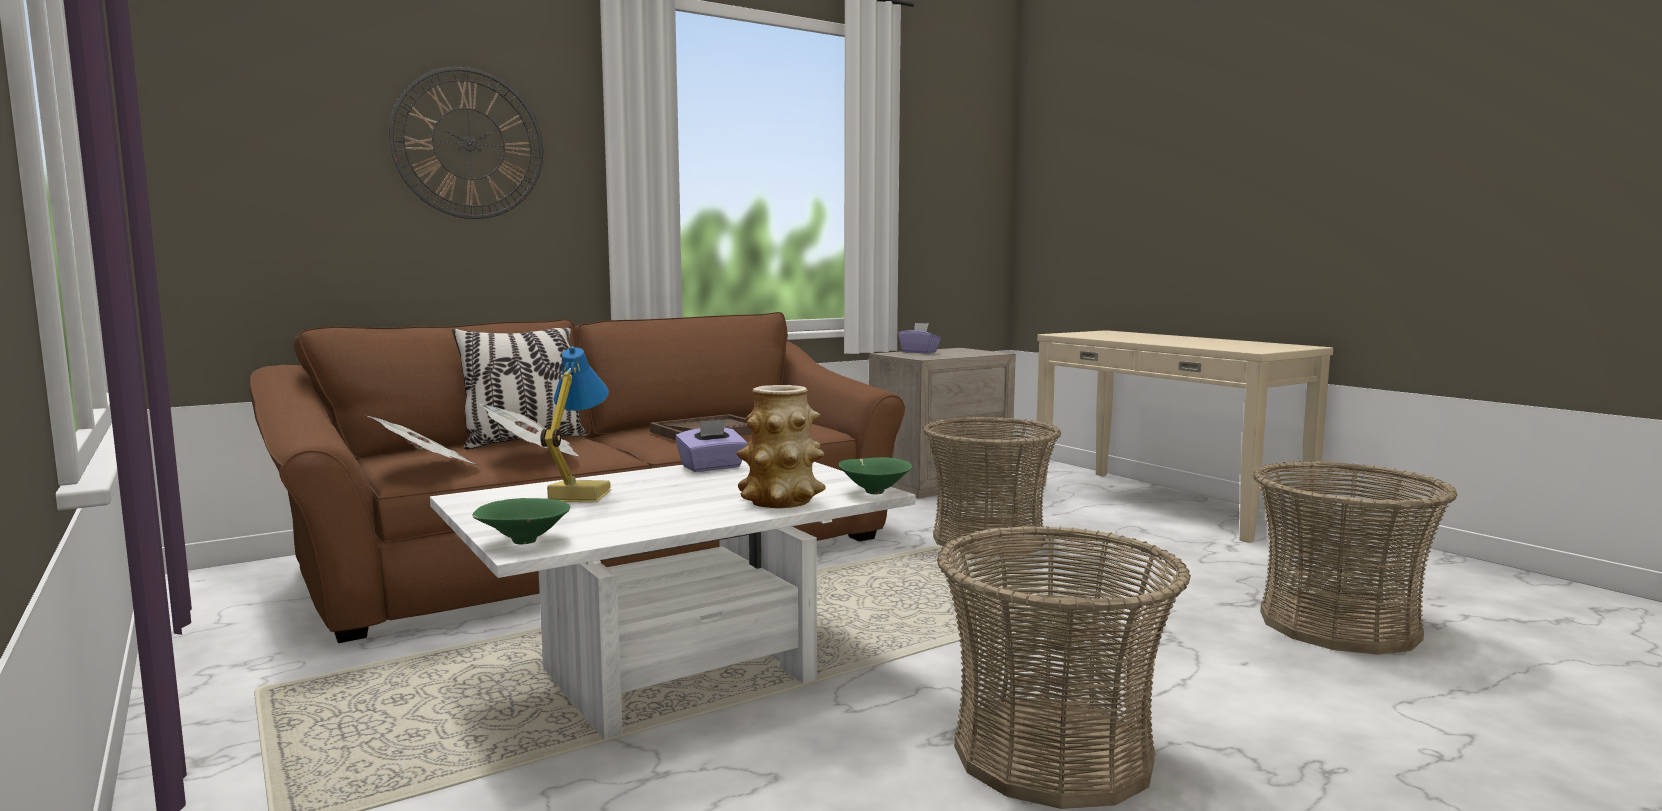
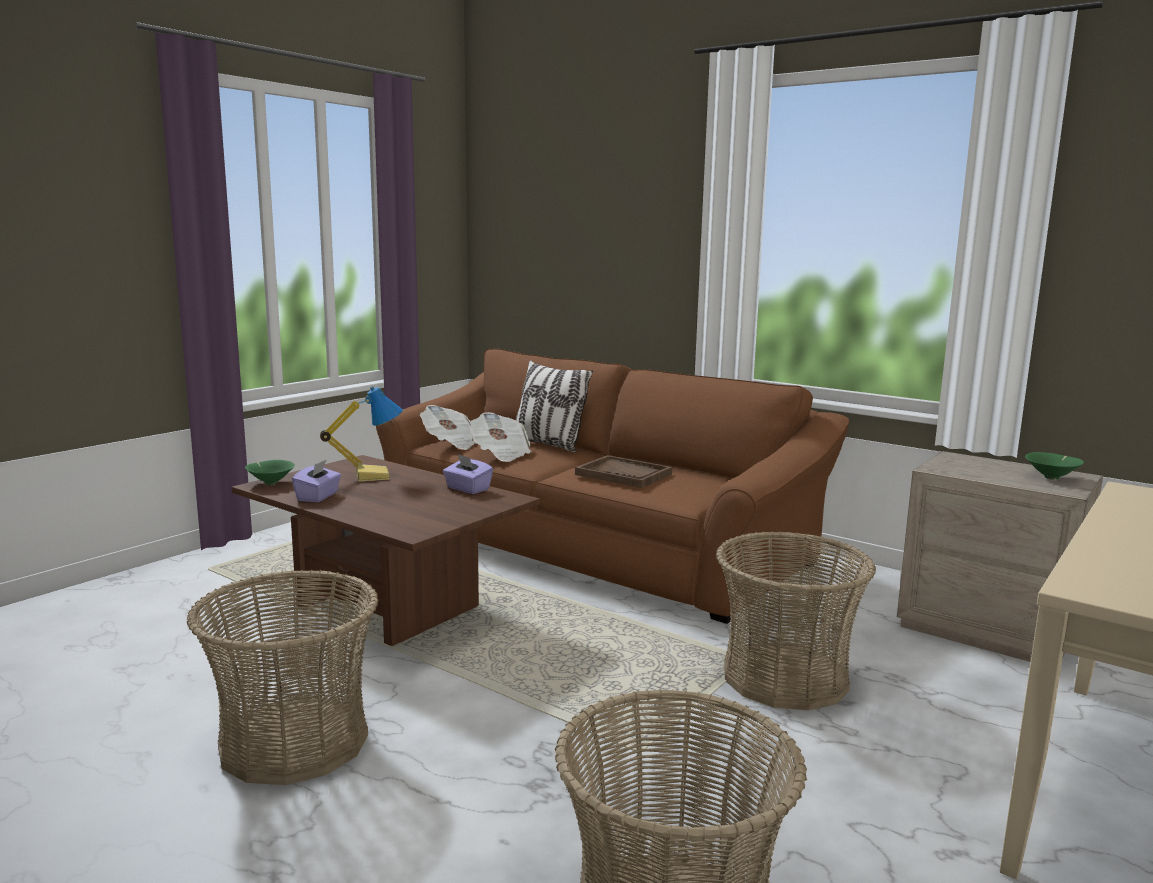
camera: 70 degrees right, 5 degrees up
(469, 144) = (625, 224): wall clock -> none
(678, 674) = (388, 606): white coffee table -> brown coffee table
(781, 501) = (375, 515): vase -> none
(874, 492) = (412, 533): green bowl -> green bowl (1052, 478)
(919, 352) = (995, 464): purple tissue box -> purple tissue box (318, 496)

